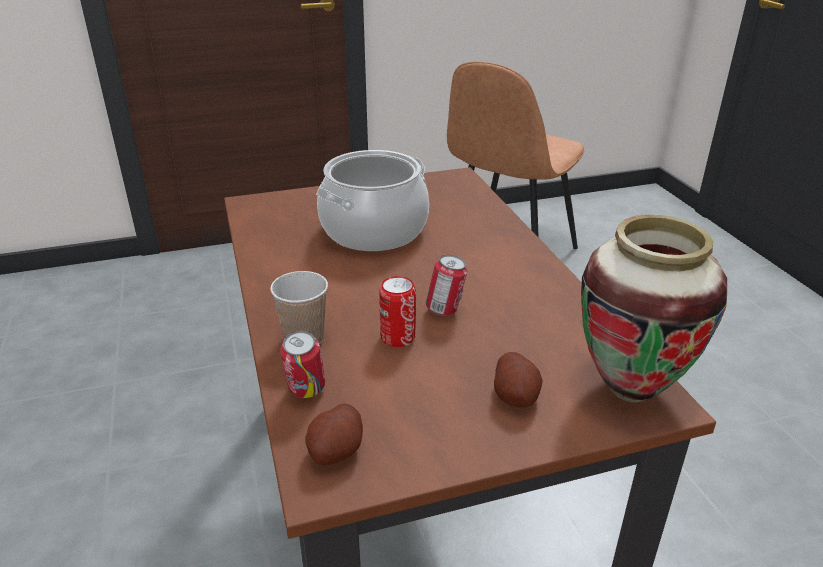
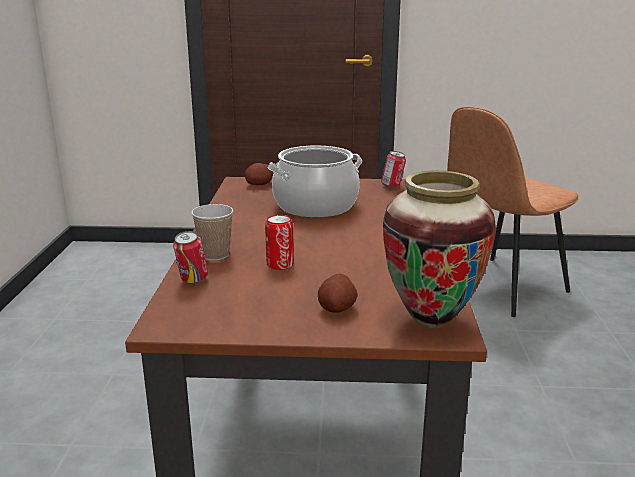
camera: 20 degrees right, 10 degrees down
(336, 451) = (186, 312): potato -> potato (259, 184)
(445, 311) = (327, 256): can -> can (392, 186)

